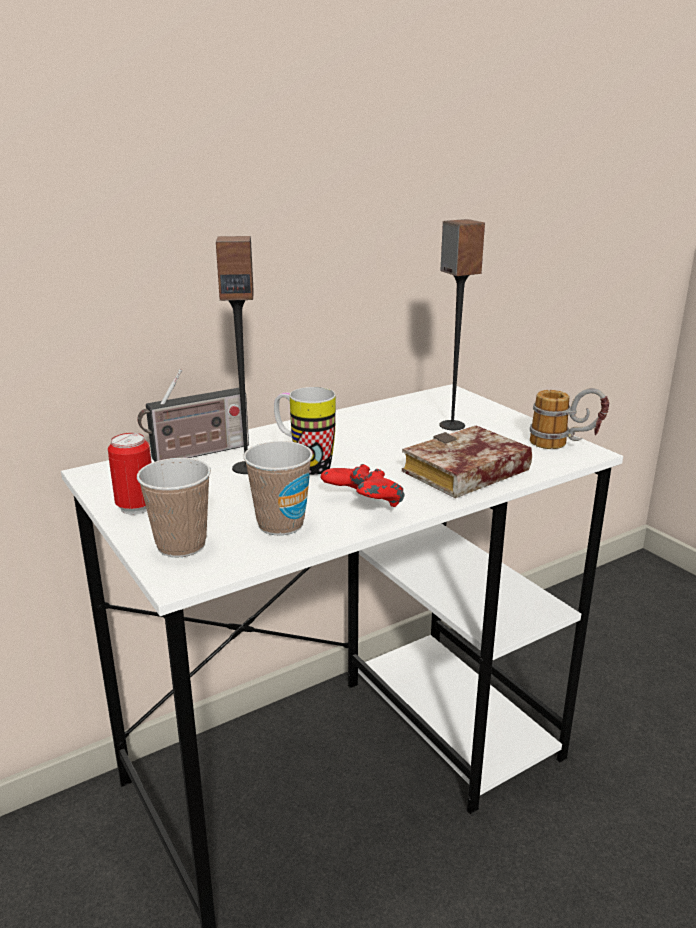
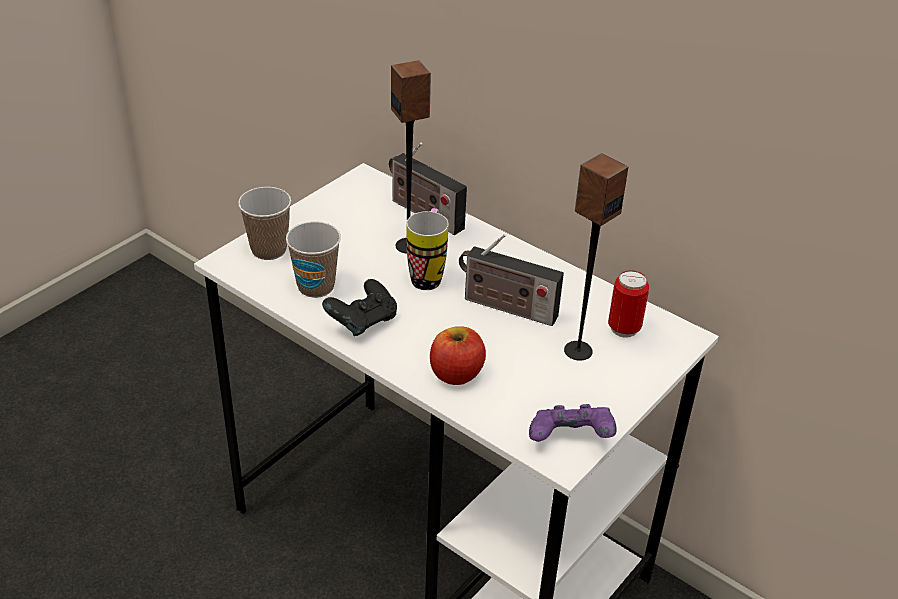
camera: 70 degrees right, 15 degrees up
(136, 507) = (317, 214): can -> can (624, 328)
(363, 507) = (362, 322): red game controller -> black game controller
(378, 441) = (505, 307): none -> radio
(465, 474) = (456, 373): book -> apple
(565, 445) = (570, 440): mug -> purple game controller

